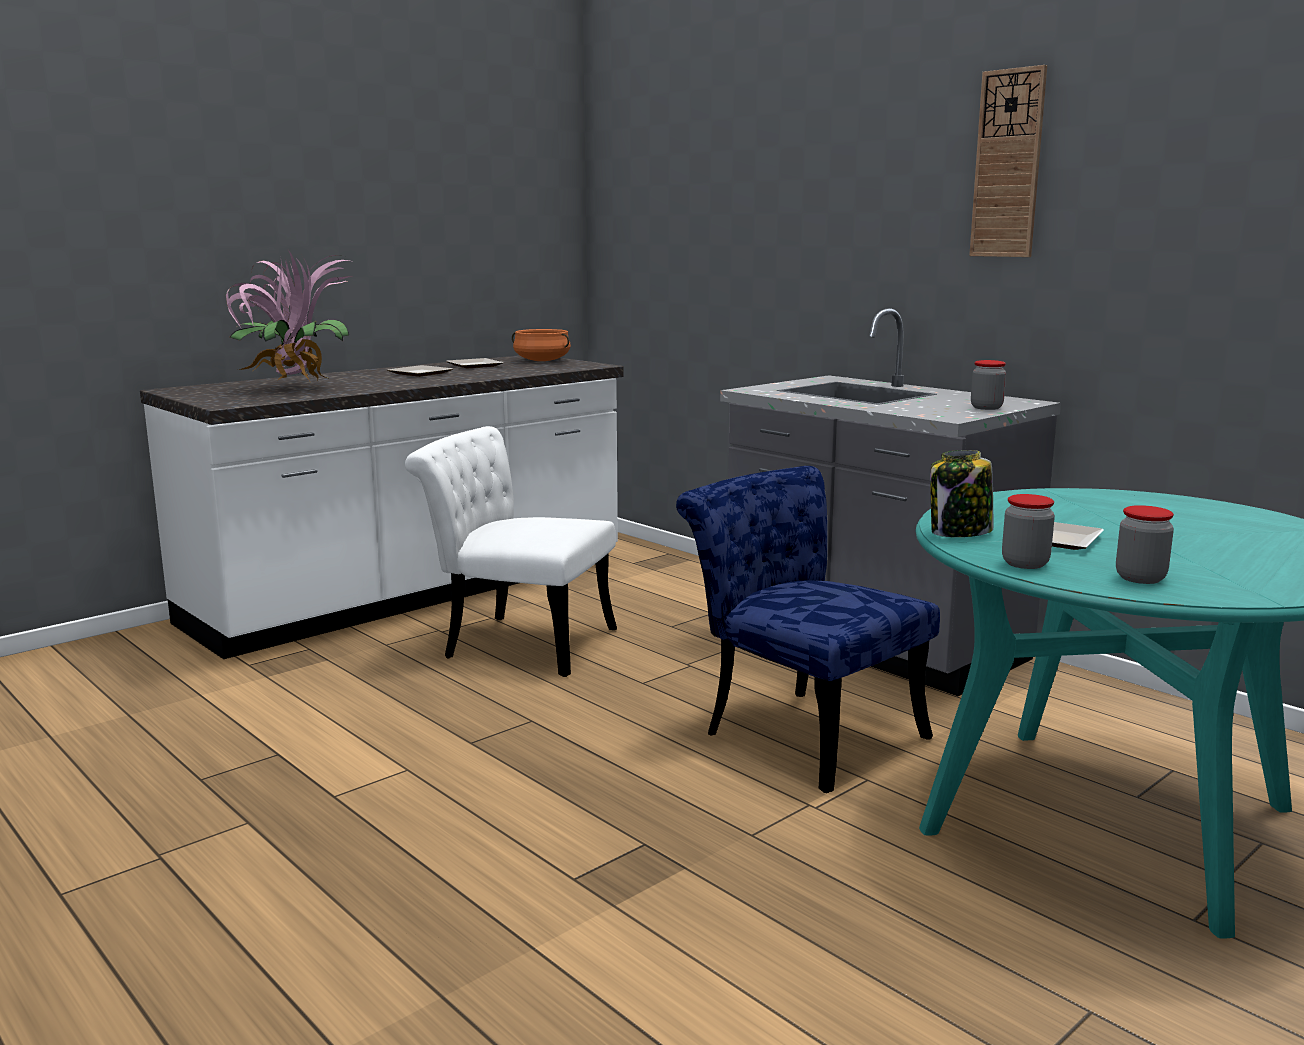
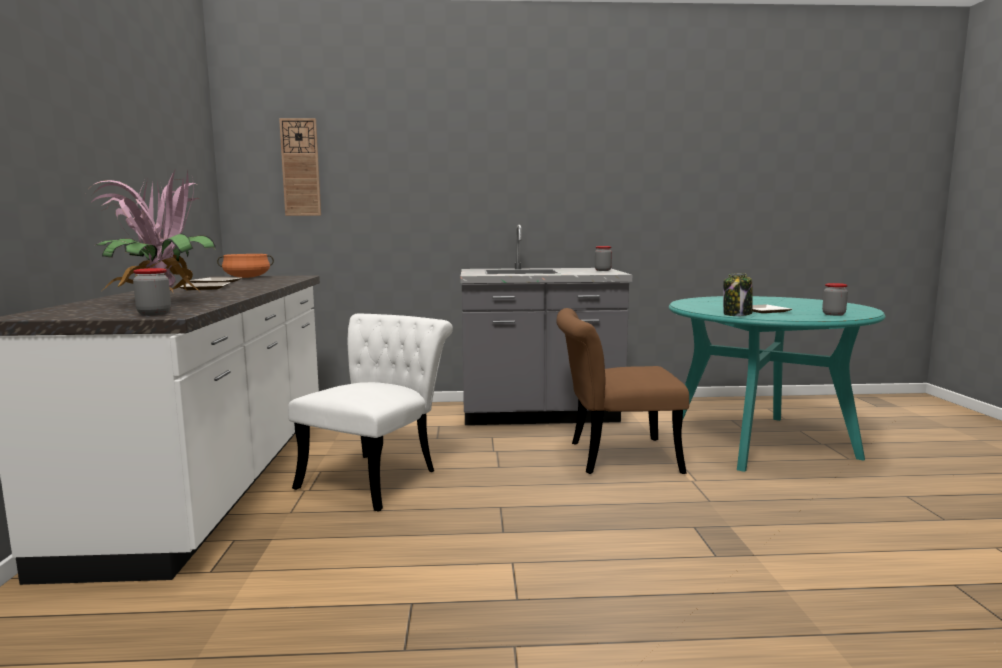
camera: 50 degrees left, 5 degrees down
(517, 642) = (377, 476): white chair -> white chair turned 150 degrees clockwise
(800, 731) = (613, 457): blue chair -> brown chair
(1008, 164) = (567, 148): wall clock -> wall clock (300, 167)
(1025, 564) = (798, 317): jar -> jar (154, 314)

